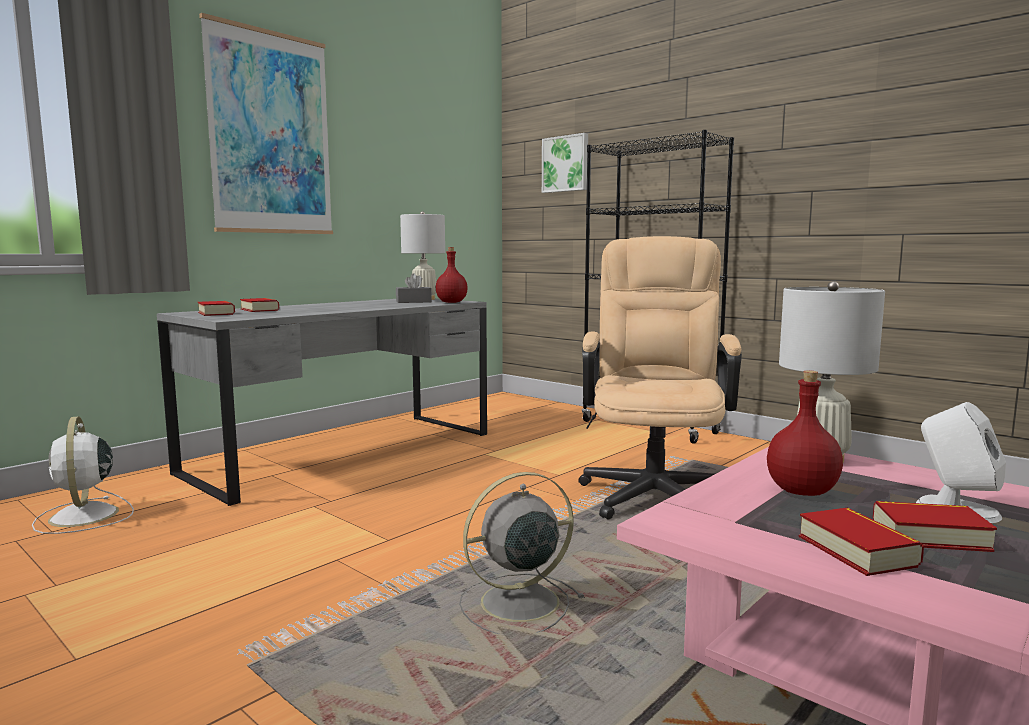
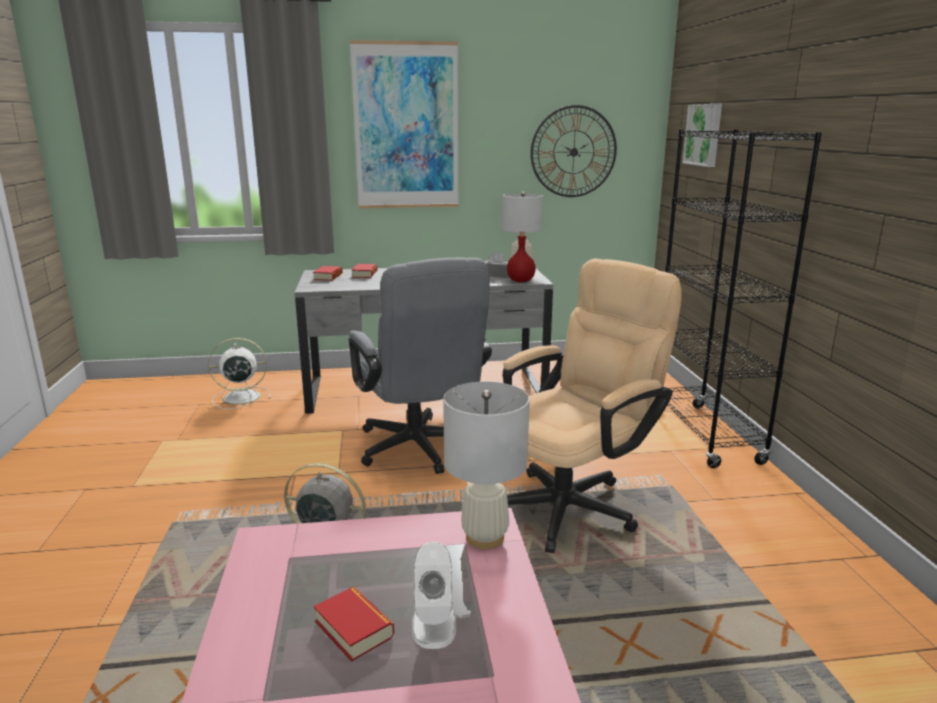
camera: 40 degrees right, 10 degrees up
(83, 516) = (240, 397): white fan -> white fan turned 60 degrees clockwise
(434, 182) = (573, 152): none -> wall clock
(443, 497) = (419, 451): none -> grey office chair
(803, 491) = (387, 557): red bottle -> none
(857, 551) = (287, 611): book -> none

